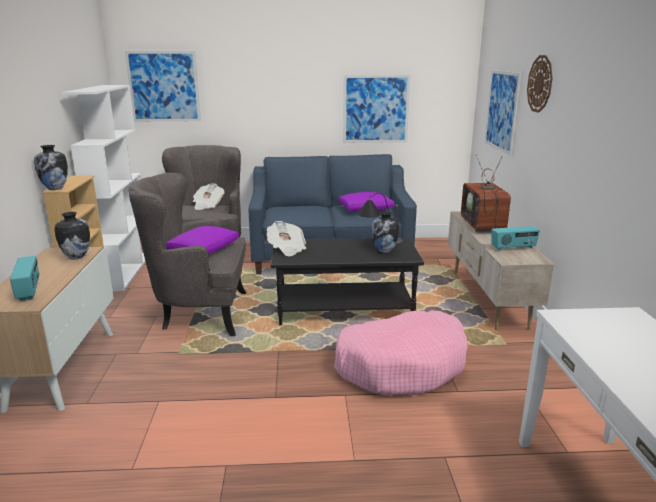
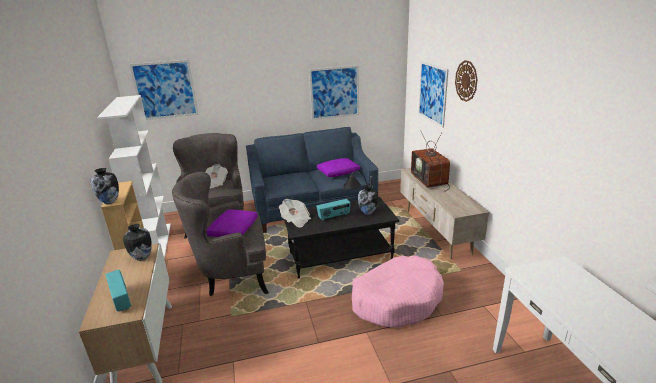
camera: 10 degrees left, 5 degrees up
(513, 248) = (457, 200): radio -> radio (334, 216)

